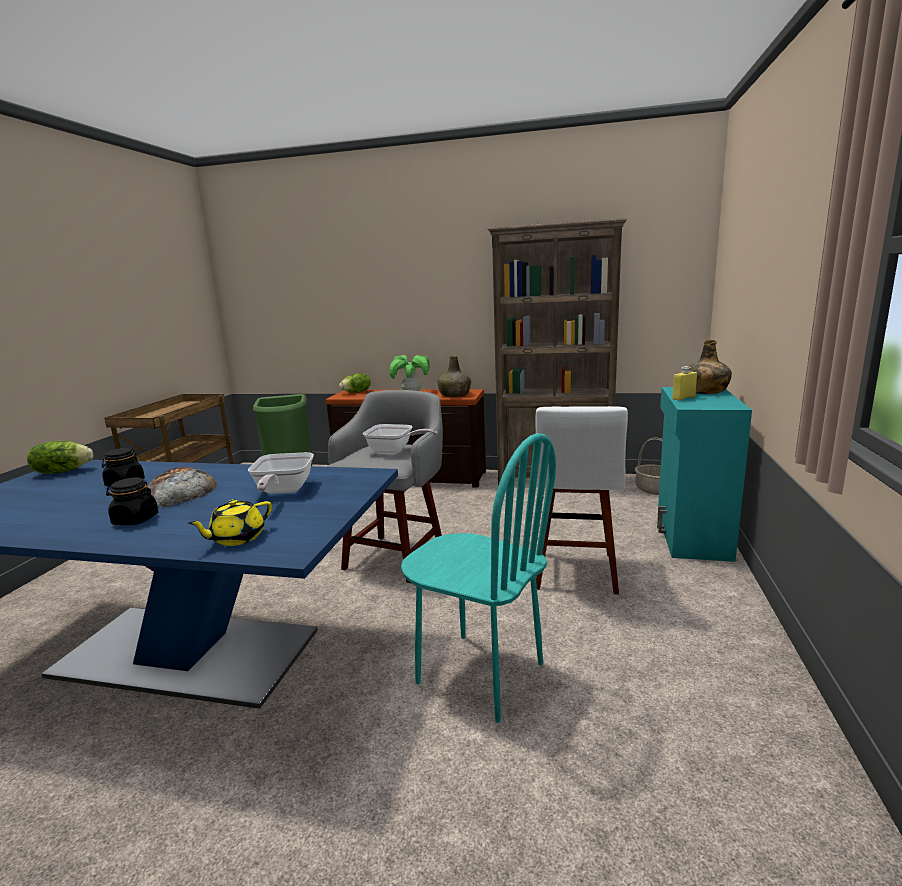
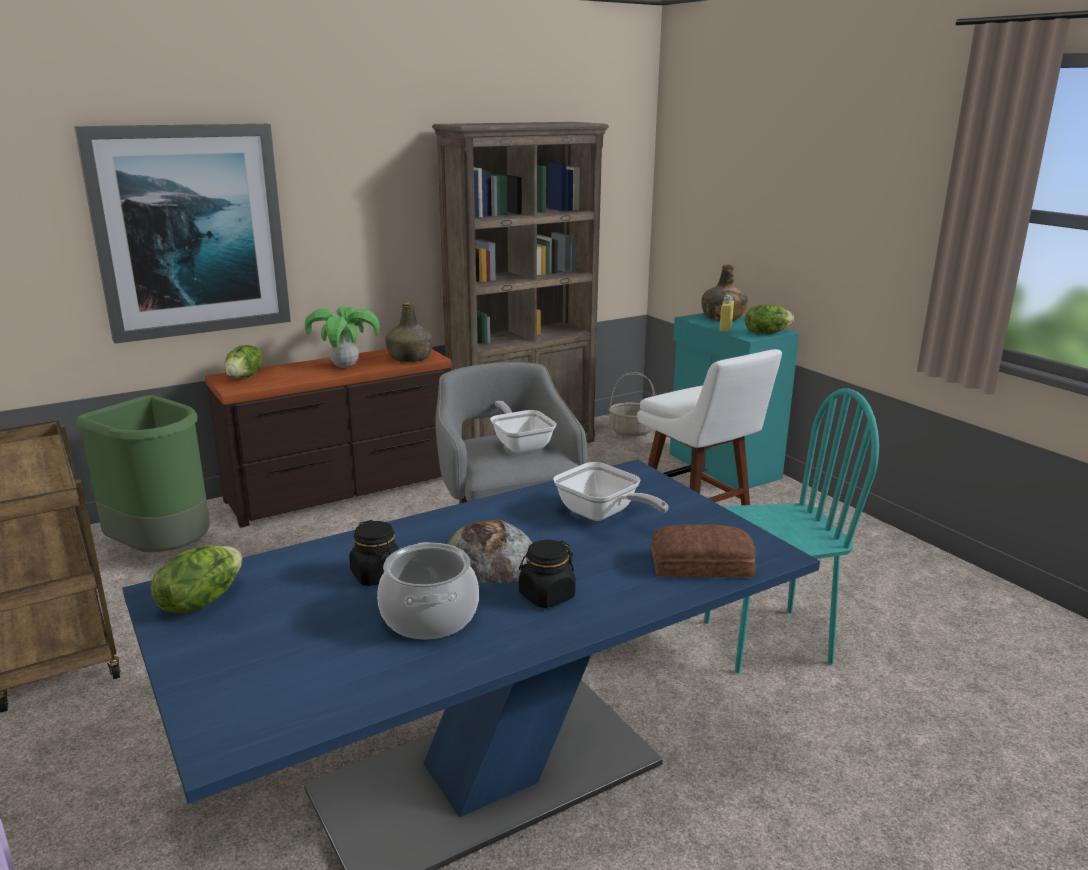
camera: 45 degrees left, 5 degrees up
(81, 508) = (430, 616): none -> cooking pot
(237, 538) = (702, 565): yellow teapot -> bread
(341, 303) = (190, 231): none -> picture
(394, 450) = (520, 445): frying pan -> frying pan turned 90 degrees counterclockwise
(715, 405) = (766, 333): none -> lettuce

